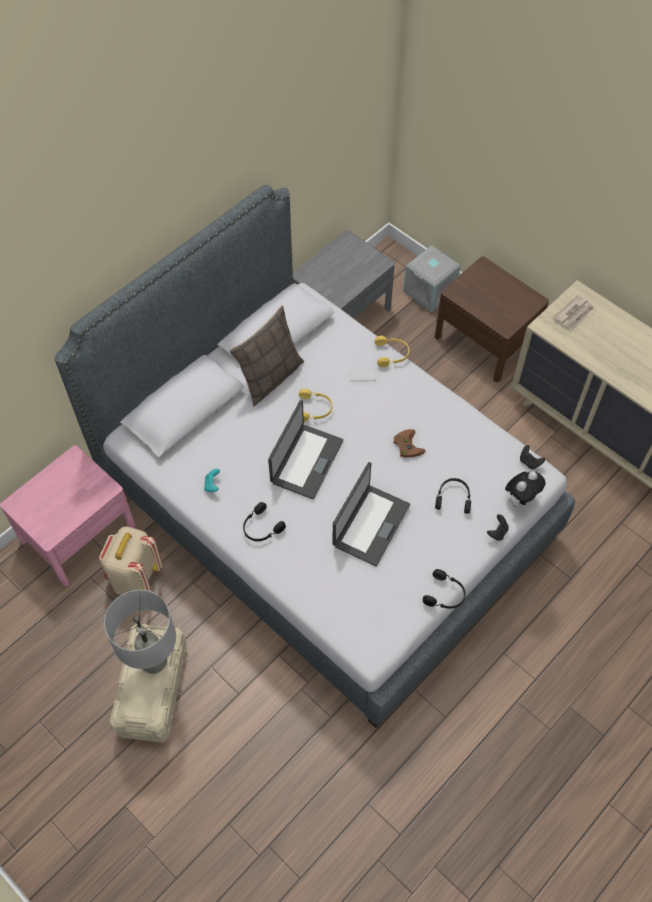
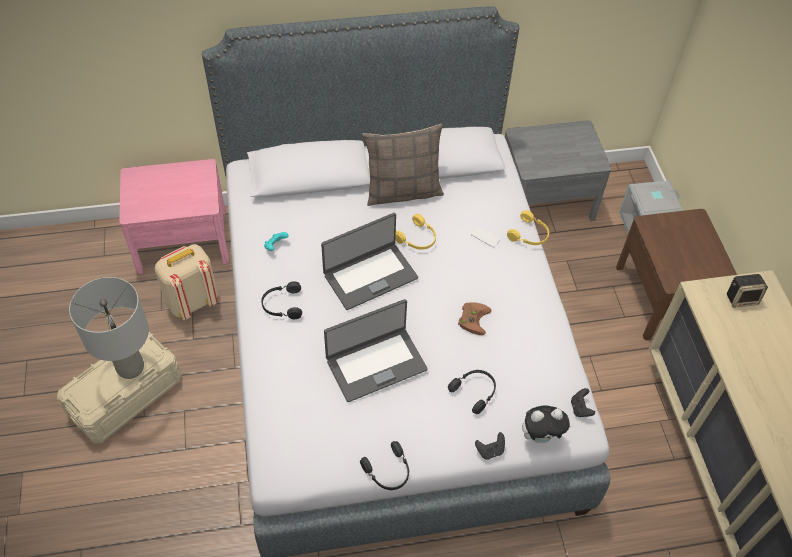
camera: 35 degrees right, 5 degrees down
(574, 314) = (742, 298): newspaper -> speaker

